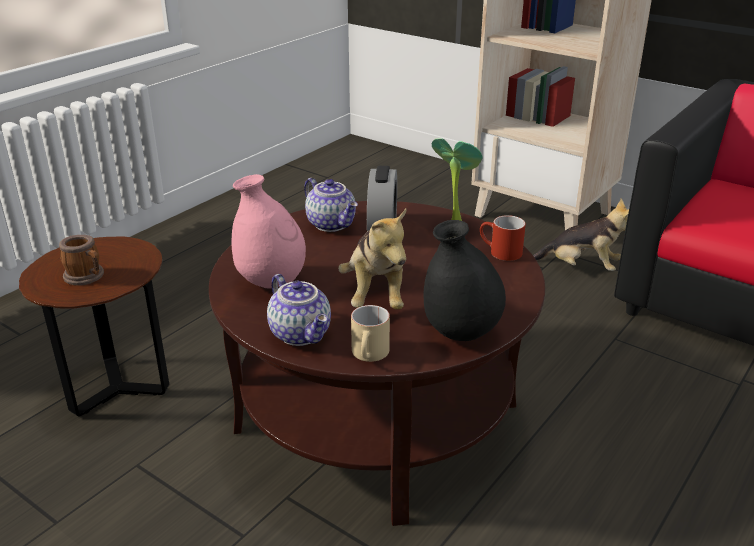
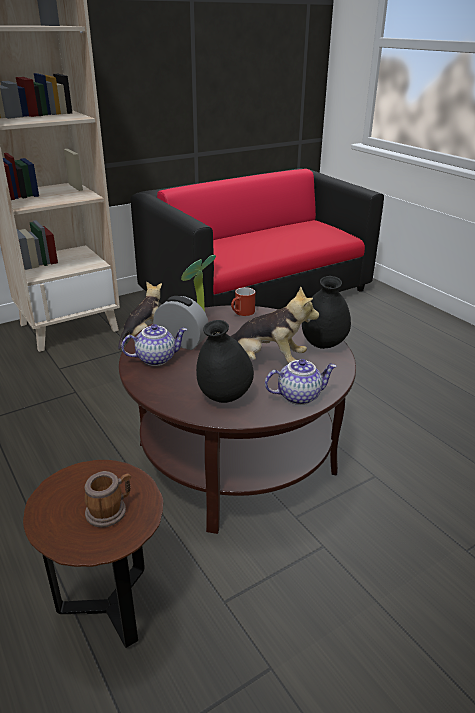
camera: 70 degrees left, 0 degrees up
(271, 282) = (224, 397): pink vase -> black vase
(370, 355) = (333, 376): beige mug -> none

